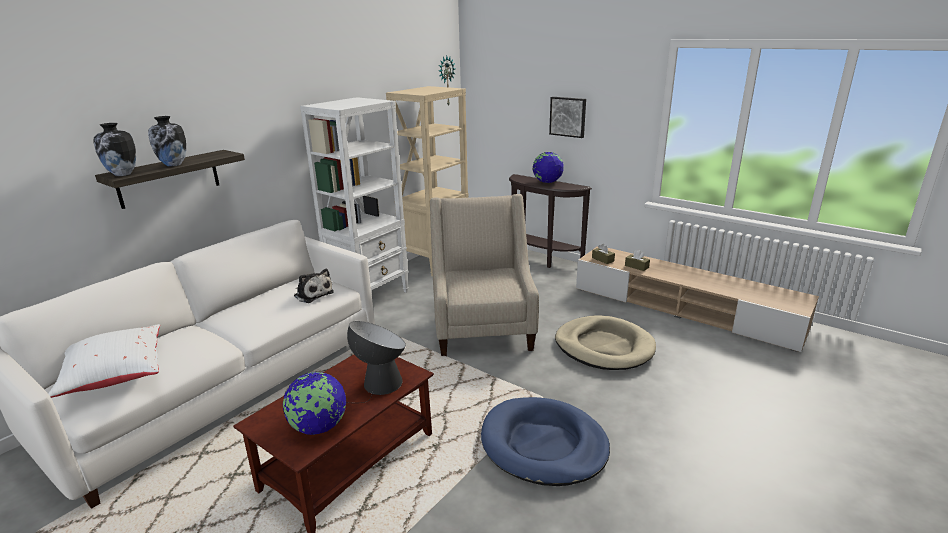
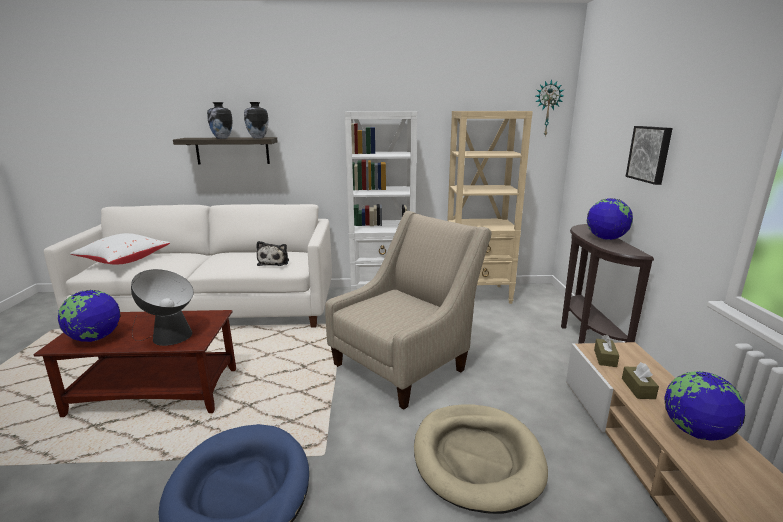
camera: 50 degrees right, 5 degrees down
(122, 174) = (188, 138): vase -> vase (257, 138)
(678, 273) = (695, 431): none -> globe

